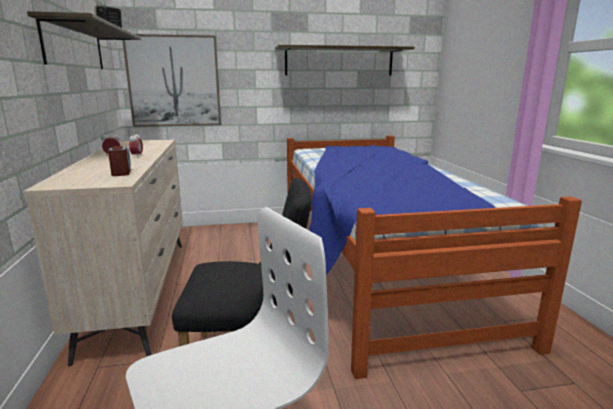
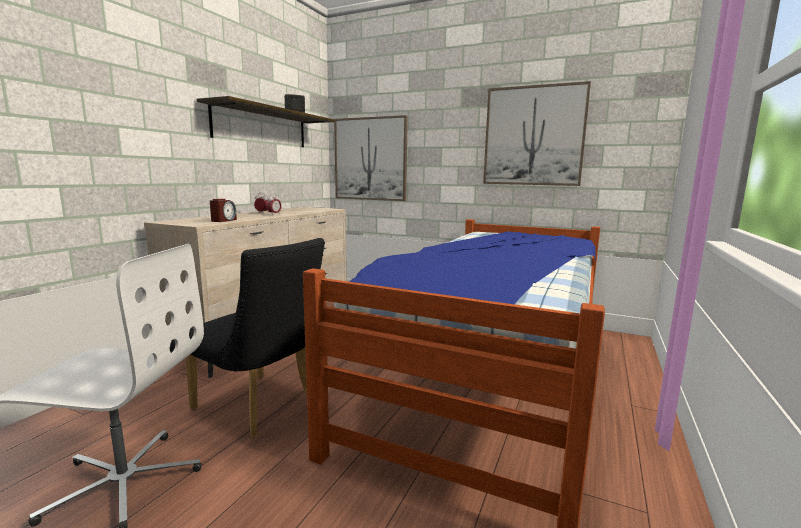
camera: 35 degrees right, 5 degrees down
(339, 61) = (533, 136): shelf -> picture

